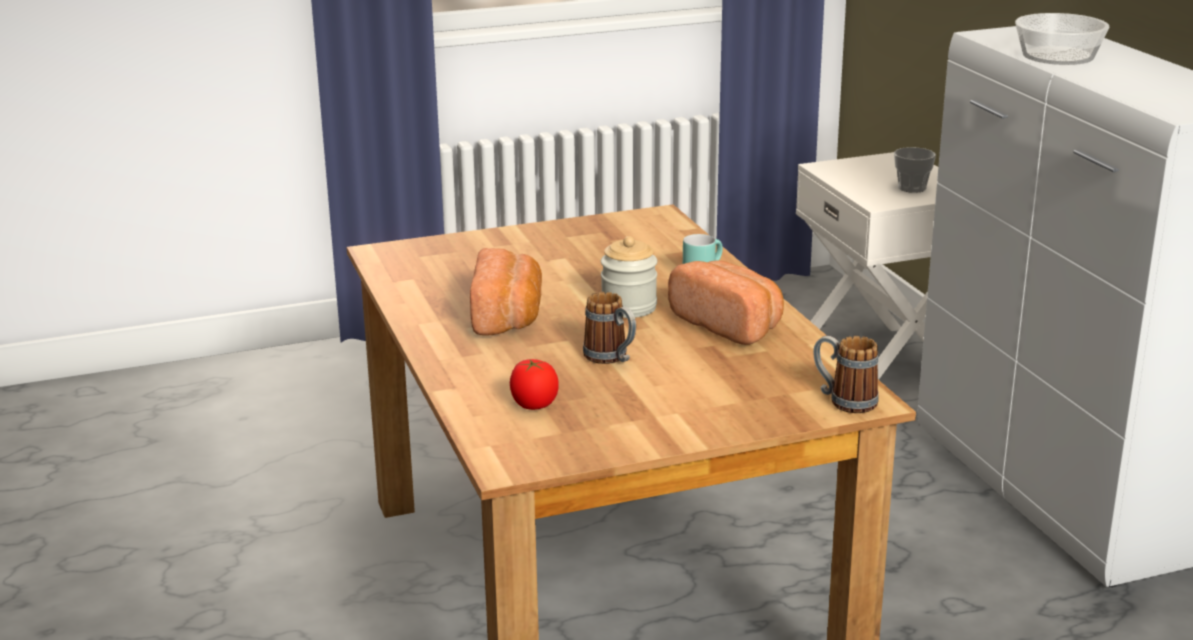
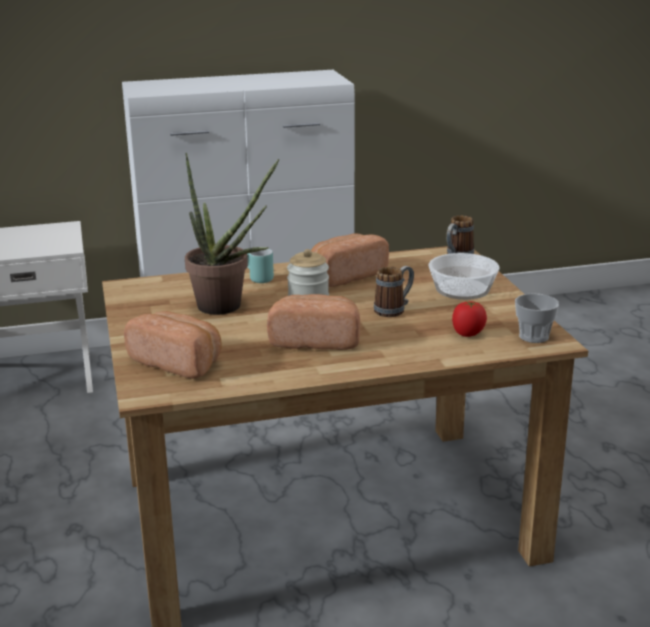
camera: 85 degrees left, 0 degrees up
(450, 258) = (178, 362): none -> bread
(600, 267) = (227, 308): none -> potted plant
(912, 188) = (46, 237): cup -> cup (533, 336)
(1058, 56) = (206, 87): bowl -> bowl (462, 289)

